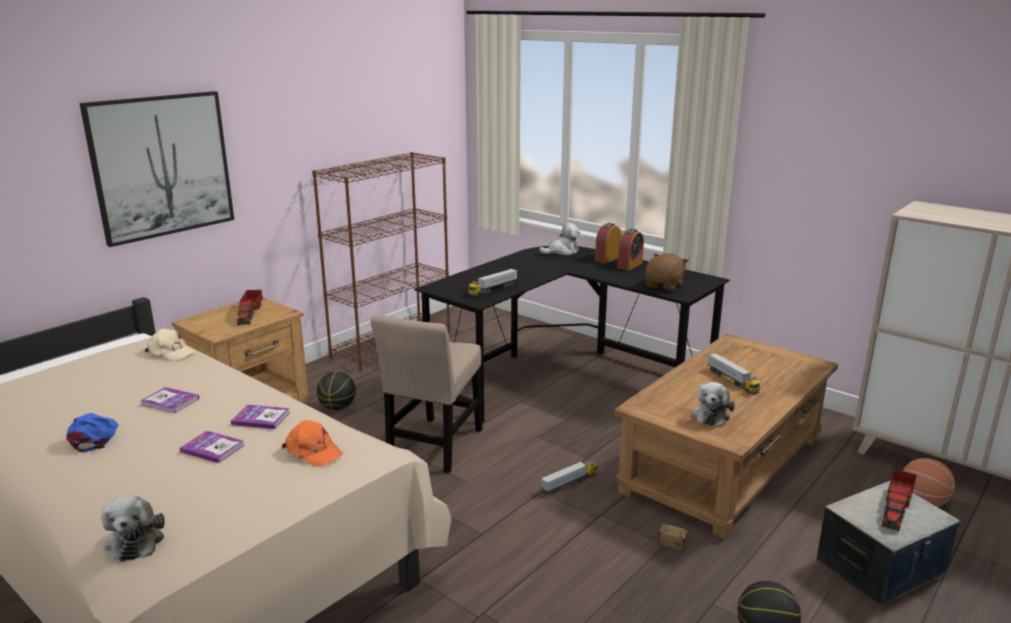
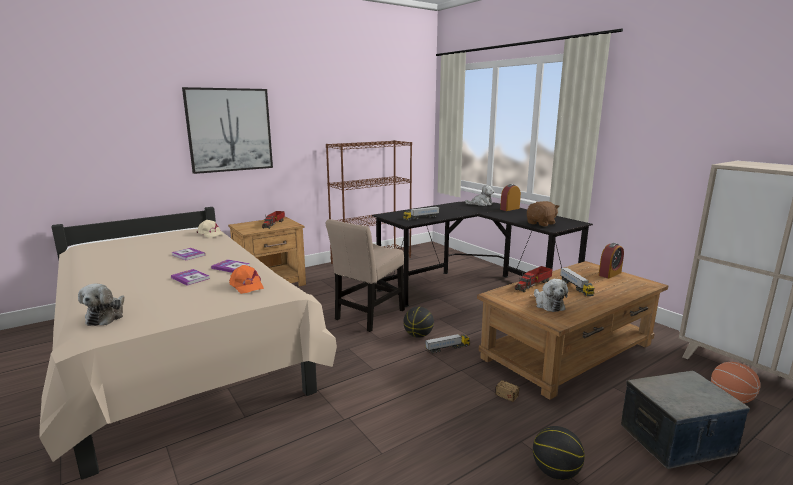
camera: 15 degrees right, 5 degrees down
(94, 437) = (133, 266): blue cap -> none
(338, 407) = (321, 289): basketball -> basketball (418, 335)
(630, 265) = (523, 213): alarm clock -> alarm clock (609, 274)
(710, 415) = (548, 304): plush toy -> plush toy turned 45 degrees counterclockwise
(896, 507) = (691, 389): toy truck -> toy truck (533, 284)

